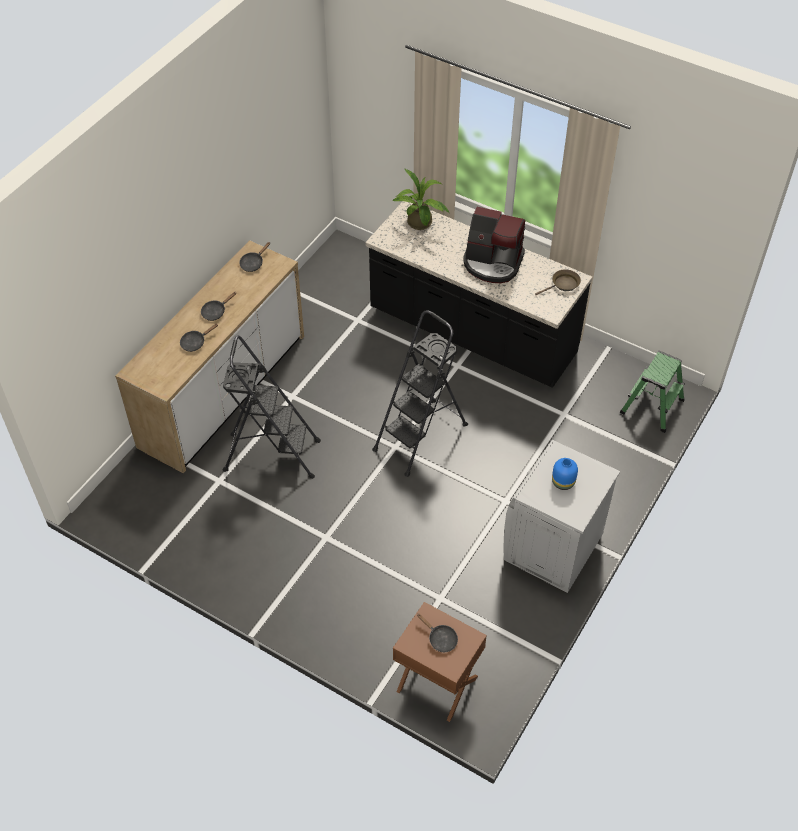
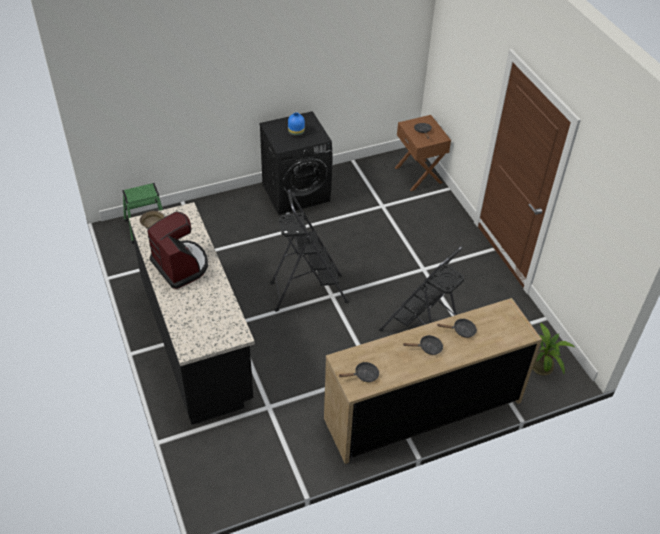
camera: 145 degrees left, 5 degrees down
(421, 224) = (194, 329): potted plant -> potted plant (541, 365)
(552, 548) = (296, 194): white washing machine -> black washing machine

